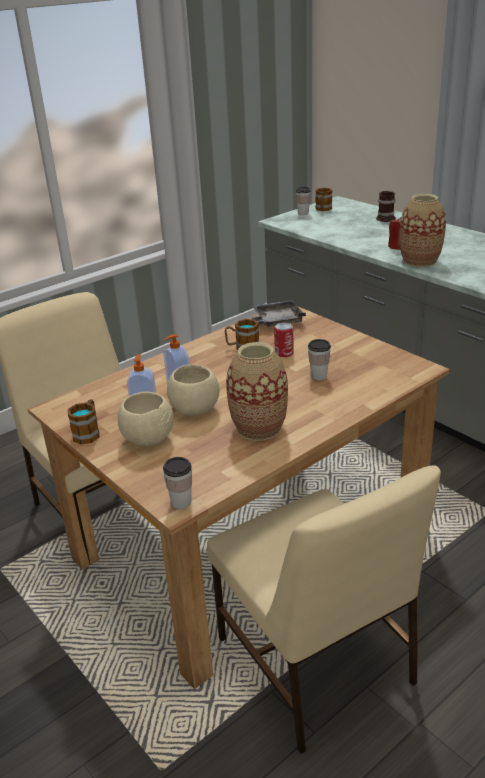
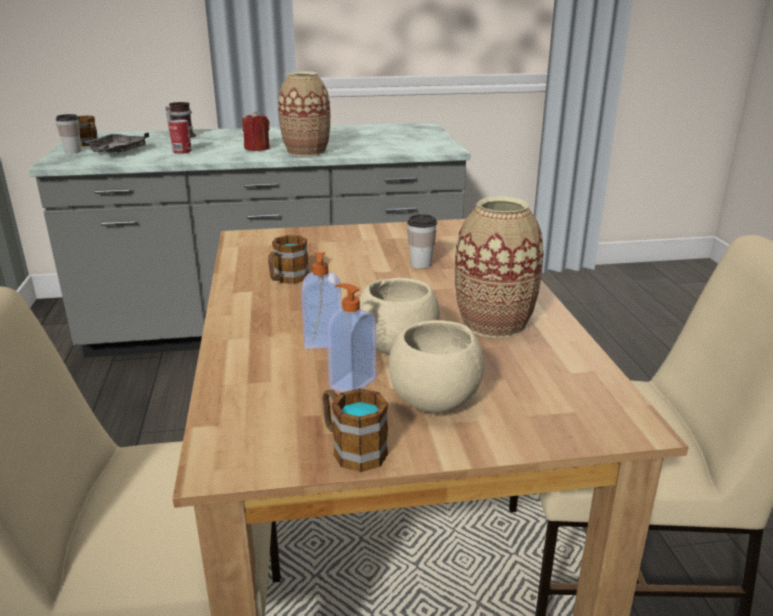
camera: 60 degrees left, 5 degrees down
(181, 502) = (625, 419): cup -> none
(276, 321) = (258, 247): grey tray -> grey tray (117, 152)
(284, 353) = (341, 264): can -> can (182, 151)

